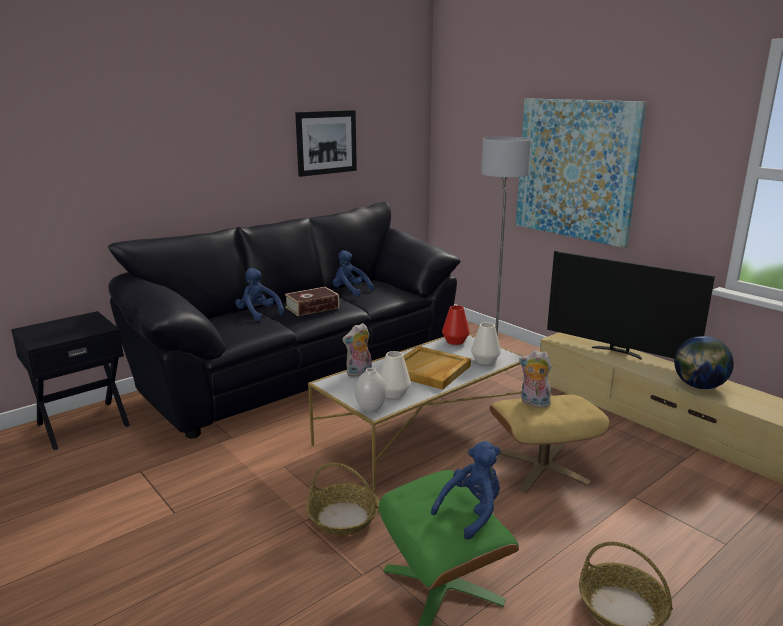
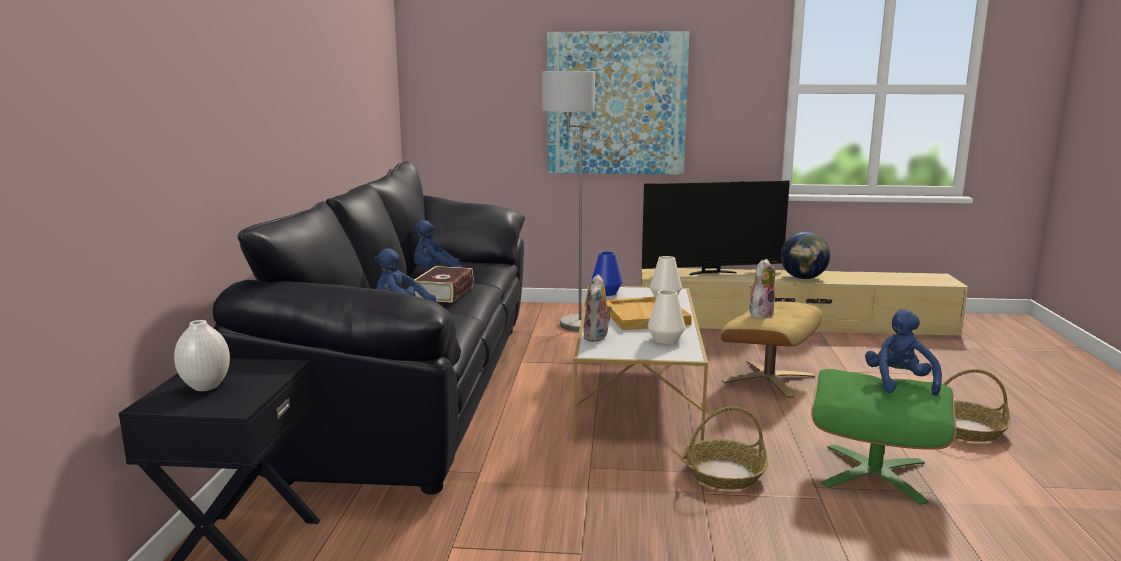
camera: 45 degrees left, 5 degrees down
(326, 142) = (345, 85): picture -> none
(371, 409) = (680, 355): white vase -> white vase (206, 387)
(455, 341) = (606, 293): red vase -> blue vase
(533, 403) = (760, 314): plush toy -> plush toy turned 150 degrees clockwise

